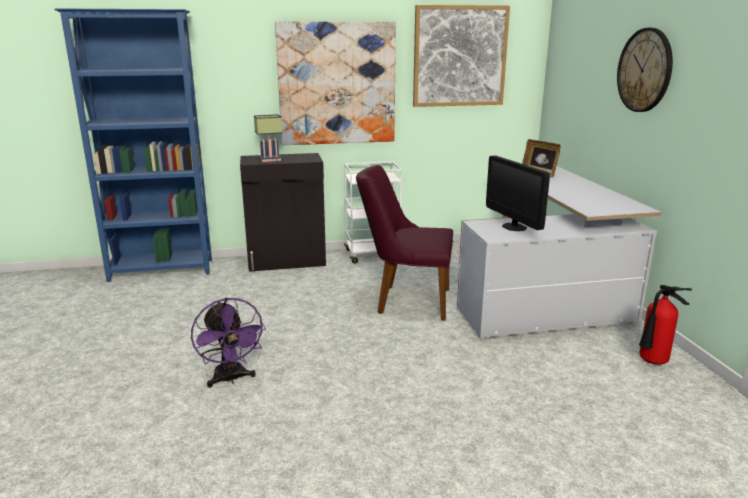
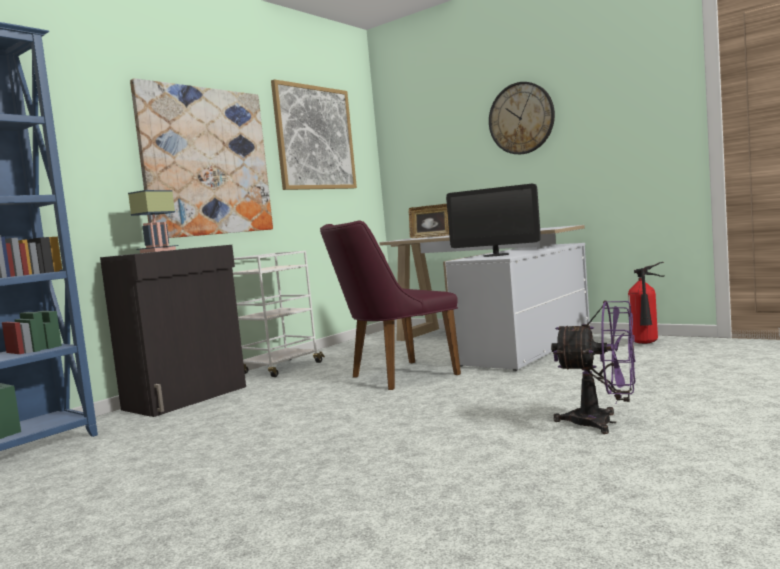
camera: 40 degrees left, 15 degrees down
(231, 379) = (364, 474): purple fan -> purple fan (603, 423)

